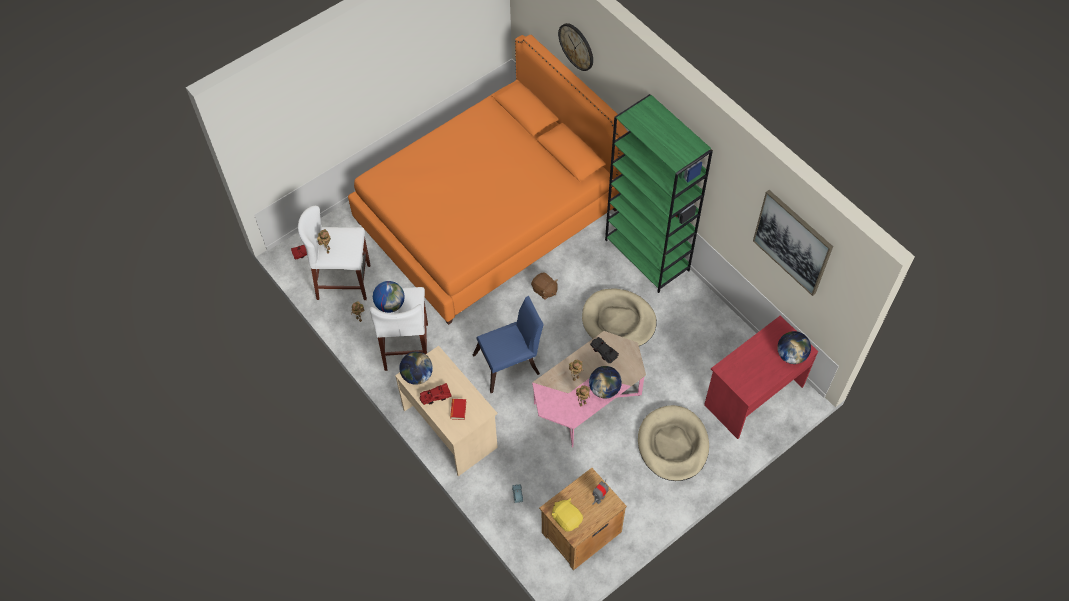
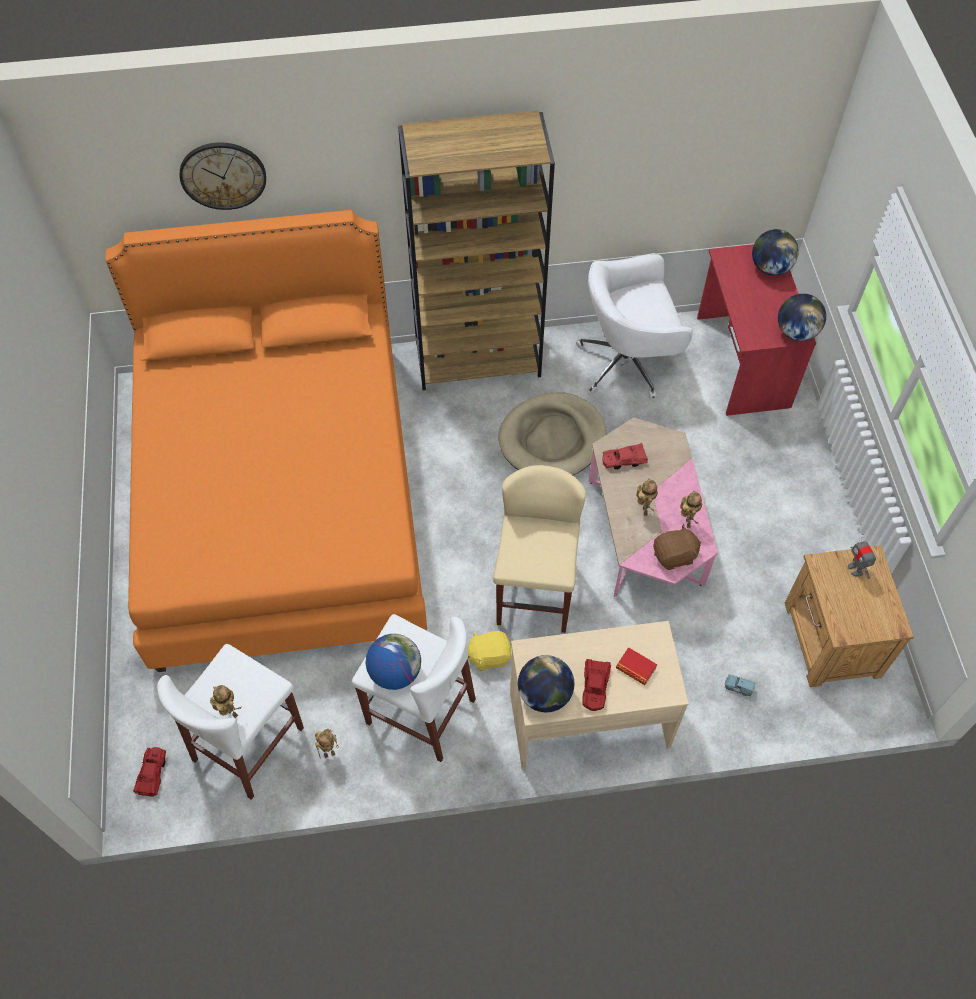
camera: 60 degrees left, 0 degrees up
(511, 363) = (535, 592): blue chair -> beige stool
(544, 290) = (449, 495): brown plush toy -> brown plush toy (674, 556)
(567, 518) = (867, 622): yellow plush toy -> yellow plush toy (489, 655)
(603, 351) = (624, 460): black toy car -> red toy car
(604, 389) = (680, 488): globe -> globe (796, 332)
(647, 255) = (478, 359): green bookcase -> brown bookcase
(673, 445) = (762, 475): beige dog bed -> none
(705, 333) = (628, 361): none -> white office chair
(792, 242) = (709, 129): picture -> none

